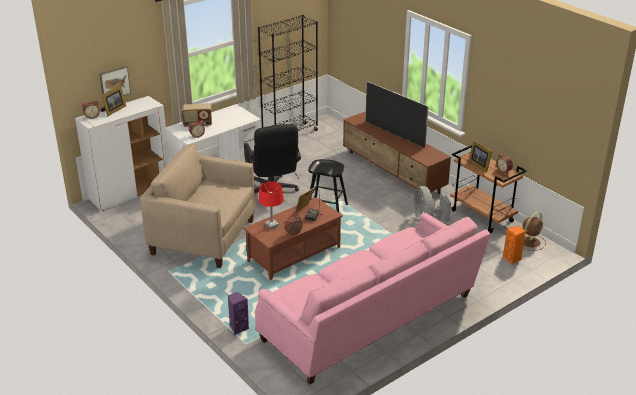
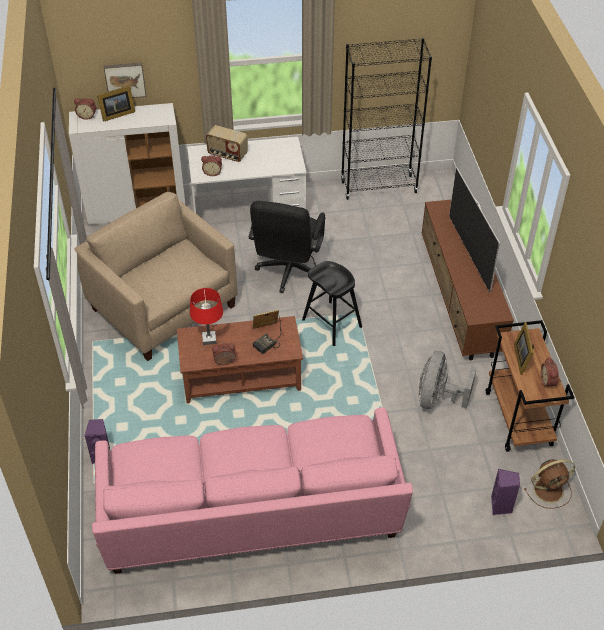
camera: 30 degrees right, 15 degrees up
(512, 259) = (501, 506): orange speaker -> purple speaker

